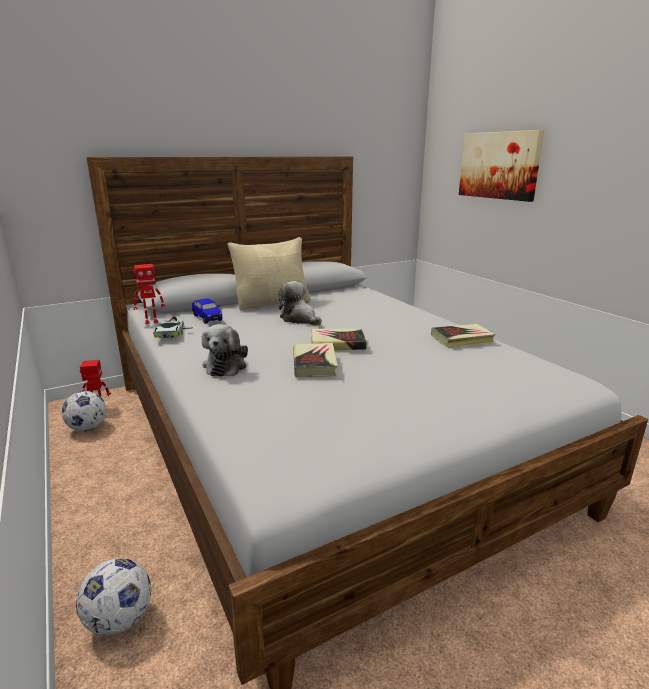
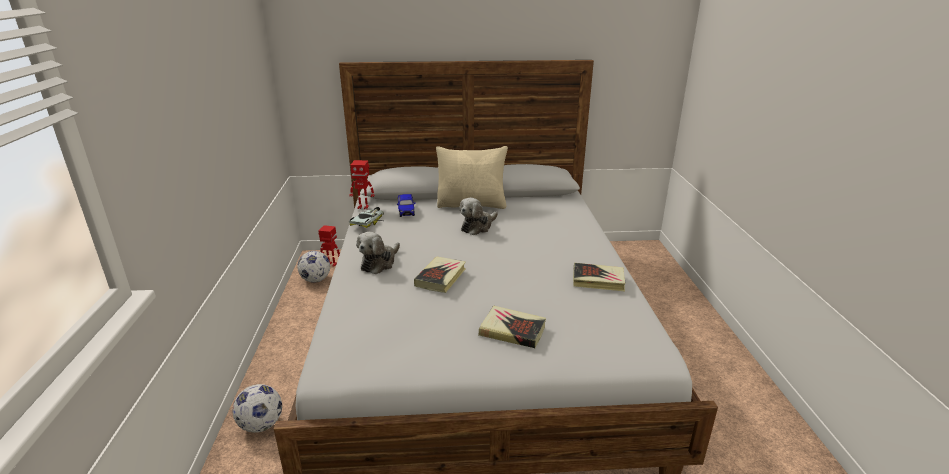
camera: 25 degrees right, 5 degrees up
(299, 319) = (478, 227): plush toy -> plush toy turned 120 degrees counterclockwise
(337, 344) = (481, 261): book -> book (512, 331)
(499, 165) = (742, 88): picture -> none

